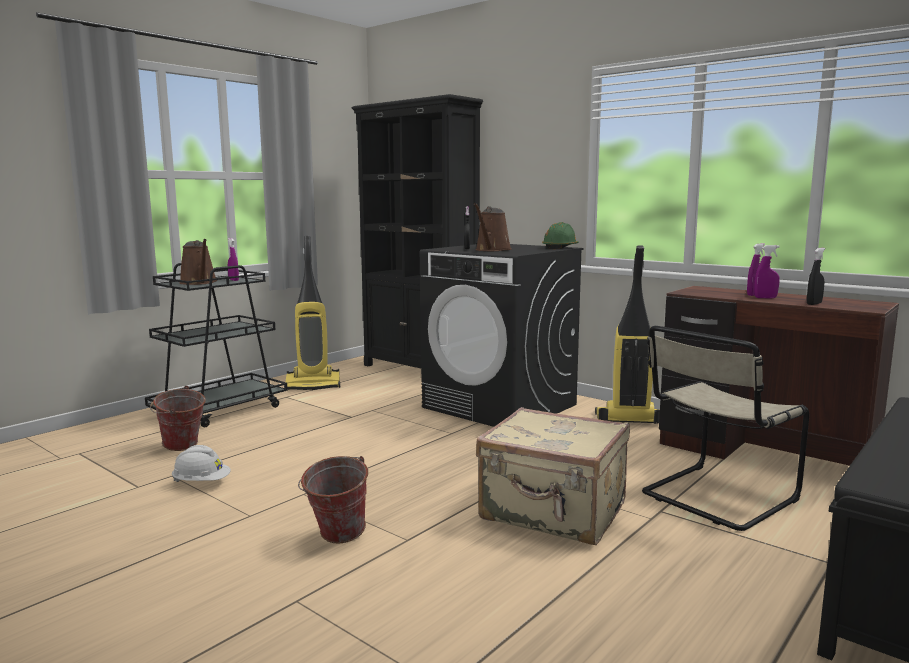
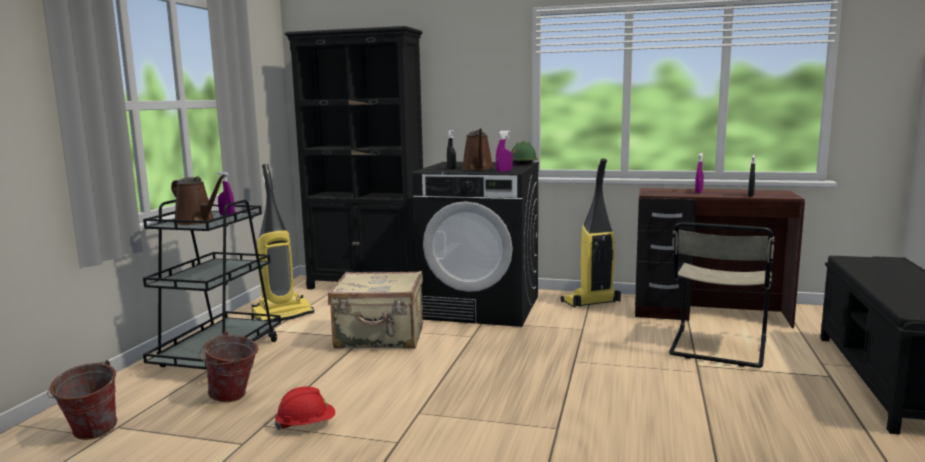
camera: 25 degrees left, 0 degrees up
(202, 483) = (306, 425): white hard hat -> red hard hat
(336, 538) = (500, 441): bucket -> bucket (90, 435)
(553, 513) = (632, 383): beige suitcase -> beige suitcase (380, 337)
(765, 298) = (711, 194): purple spray bottle -> purple spray bottle (504, 171)

